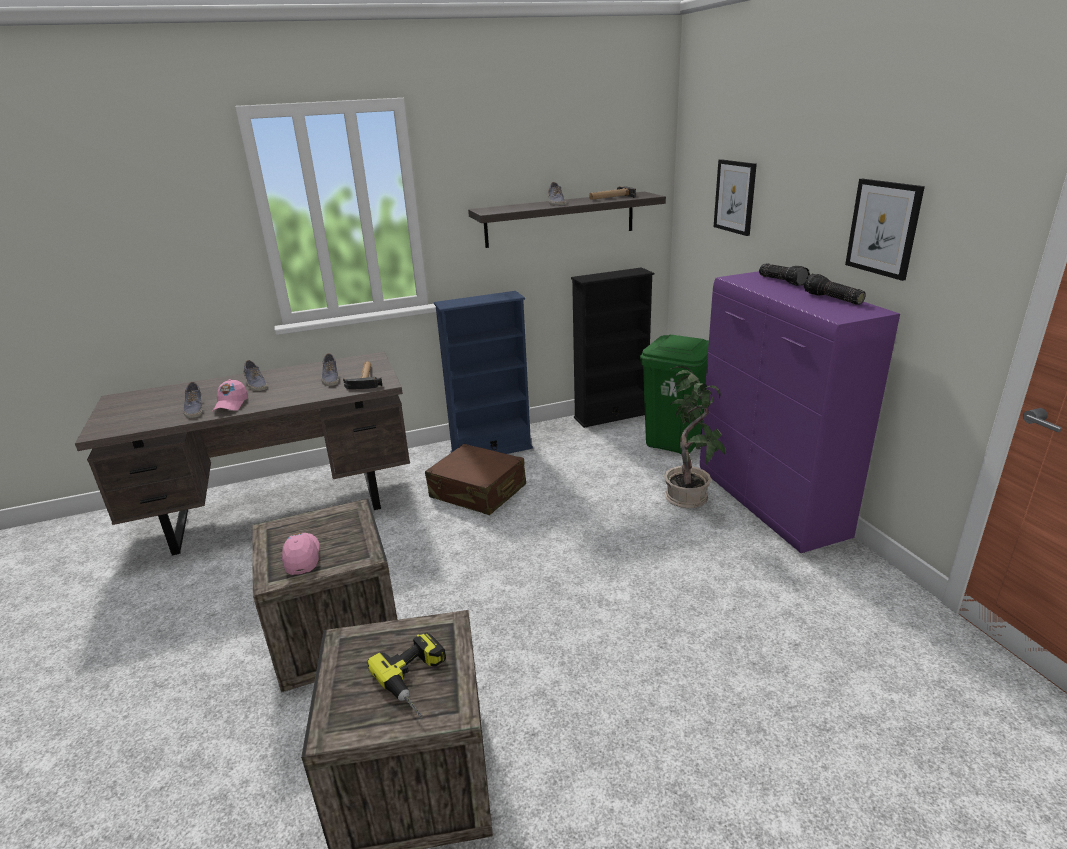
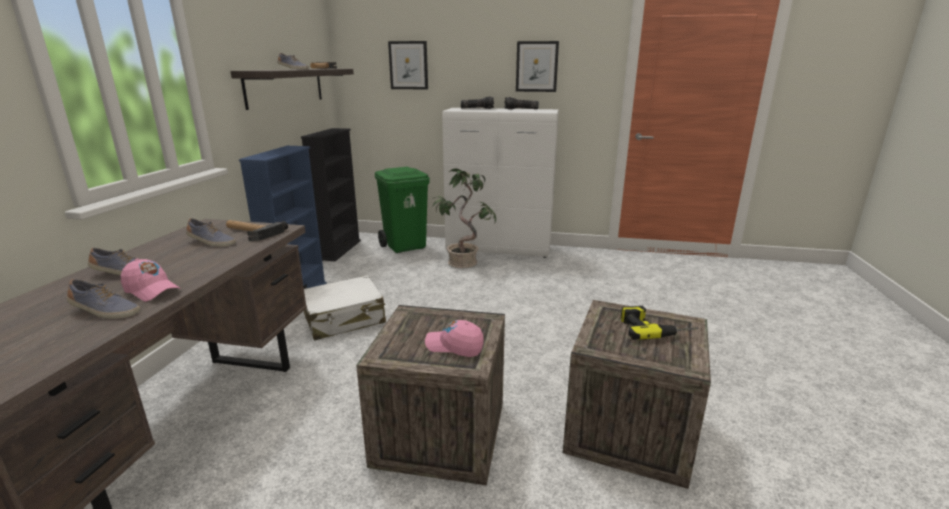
camera: 60 degrees left, 5 degrees down
(478, 492) = (344, 319): brown suitcase -> white suitcase
(770, 504) = (499, 249): purple cabinet -> white cabinet

